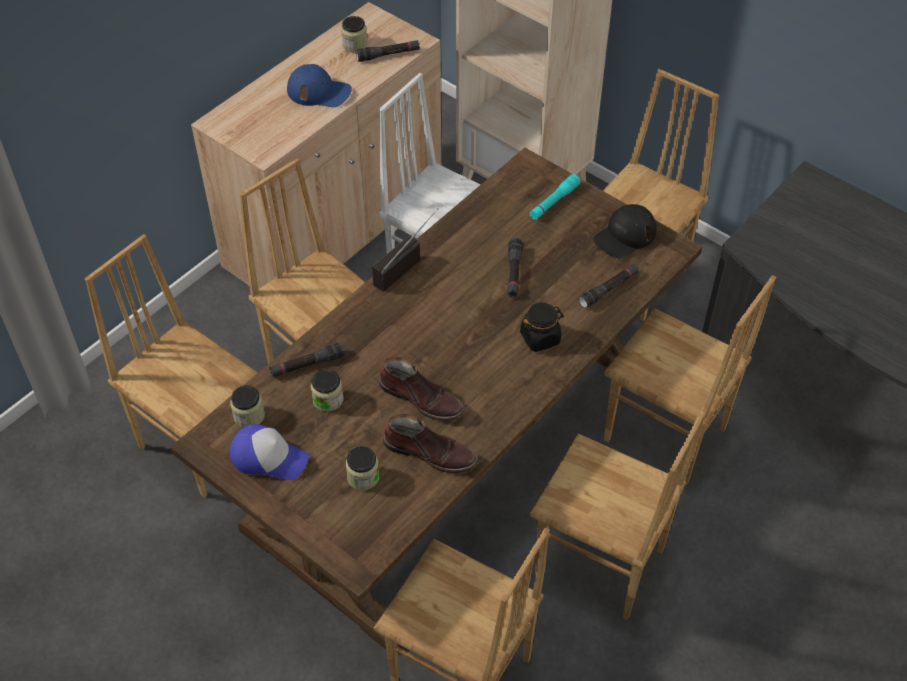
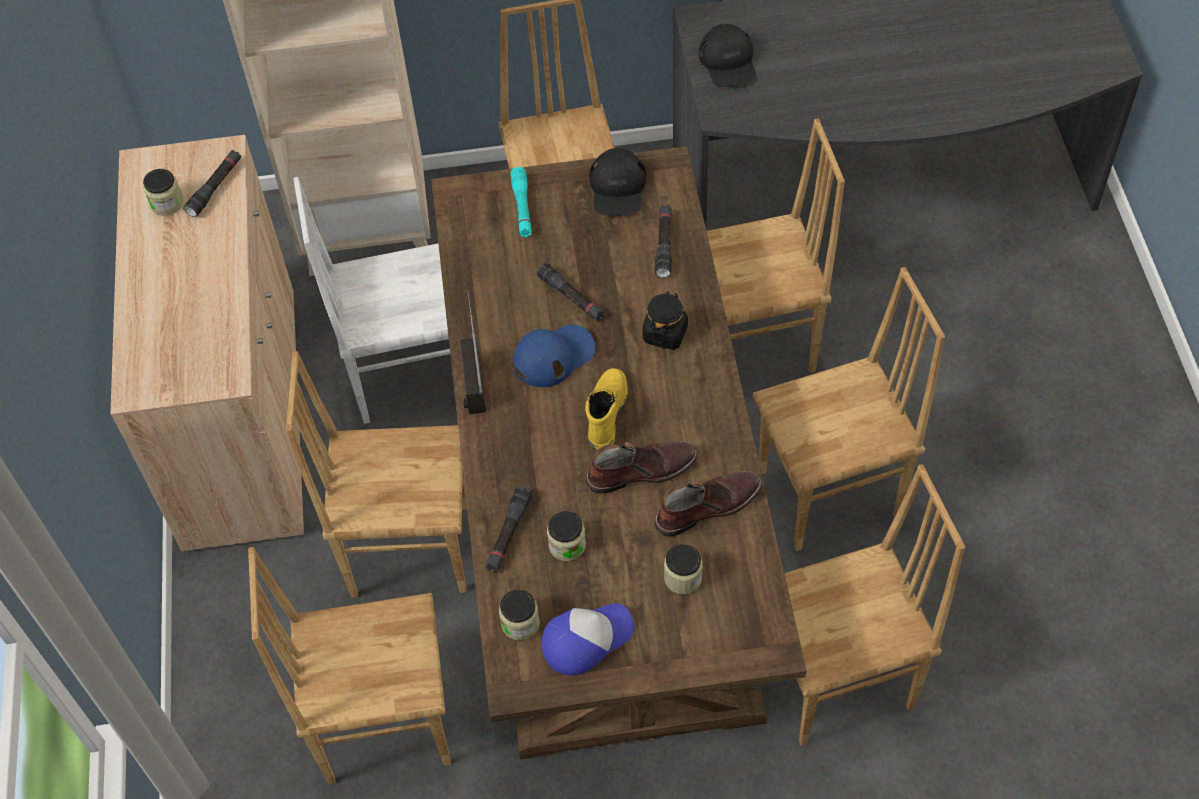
camera: 45 degrees left, 5 degrees up
(319, 92) = (198, 276): blue cap -> blue cap (553, 356)
(446, 350) = (605, 412): none -> yellow boot
(796, 218) = (728, 62): none -> black cap

